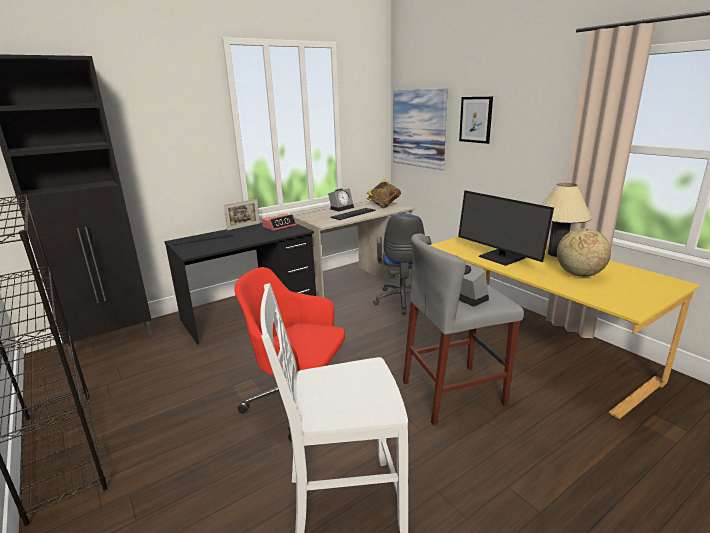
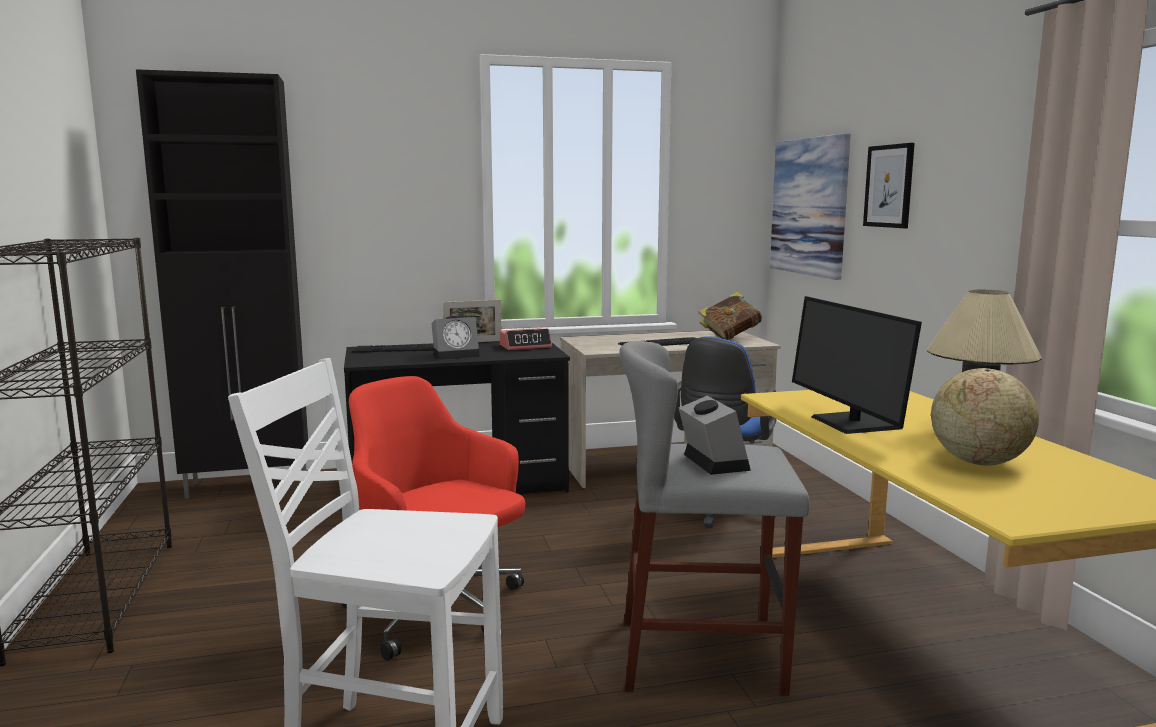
camera: 20 degrees right, 10 degrees down
(342, 208) = (653, 335): alarm clock -> alarm clock (457, 355)

